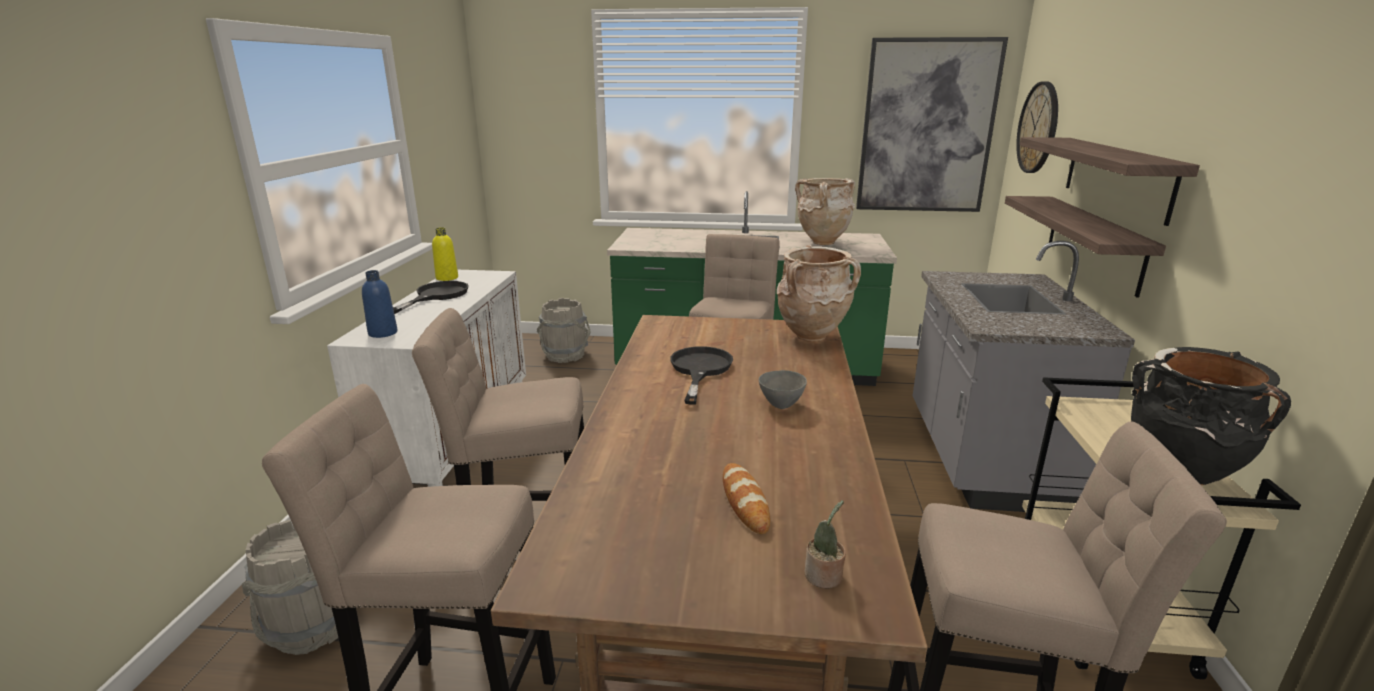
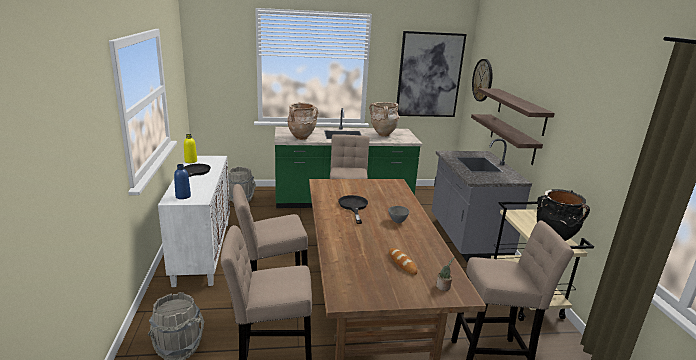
camera: 15 degrees left, 0 degrees up
(812, 338) = (396, 188): beige vase -> beige vase (302, 138)

